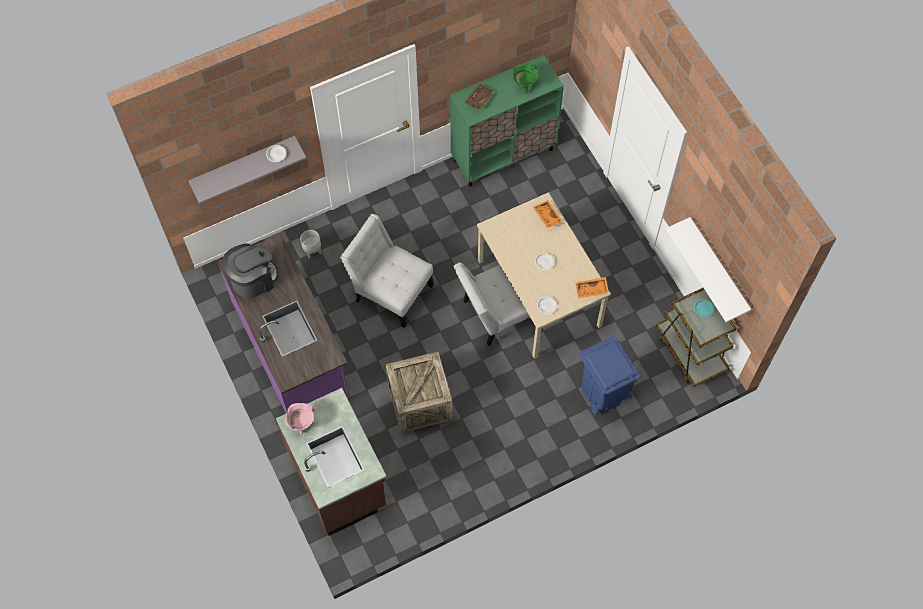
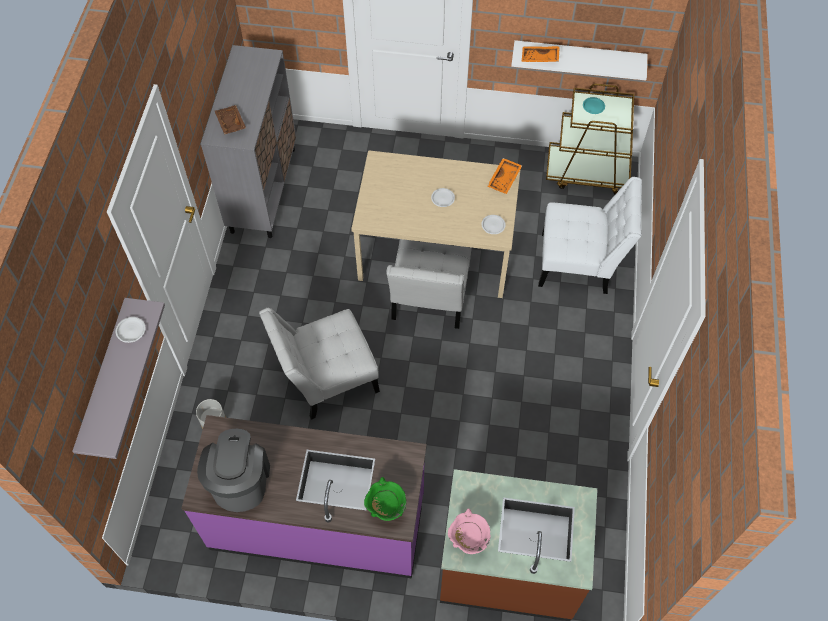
camera: 55 degrees left, 5 degrees down
(420, 402) = (475, 429): crate -> none
(504, 154) = (263, 189): green cabinet -> grey cabinet
(524, 85) = (251, 79): green cooking pot -> green cooking pot (386, 509)
(547, 216) = (394, 167): orange tray -> orange tray (539, 58)
(603, 392) = (580, 264): blue trash can -> white chair

